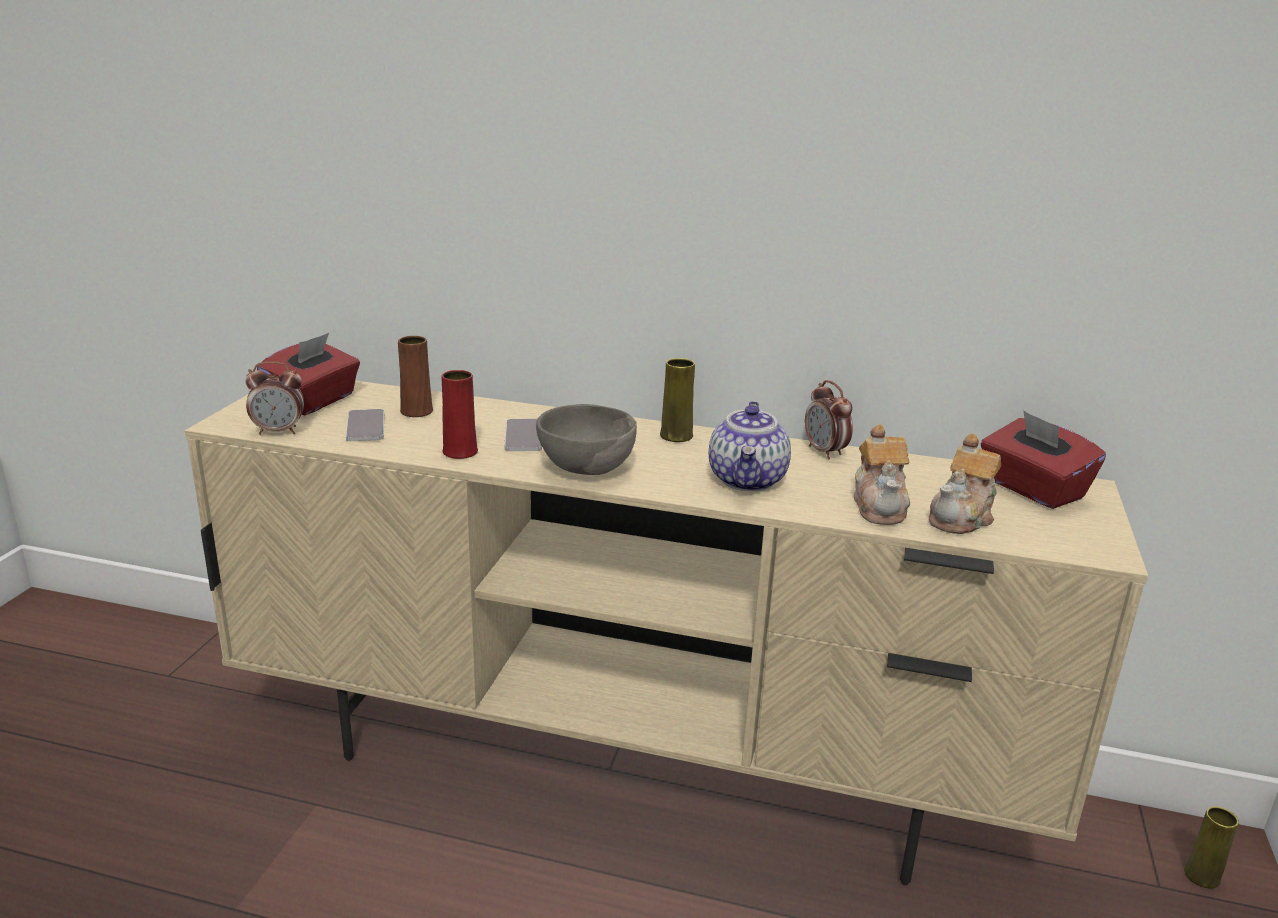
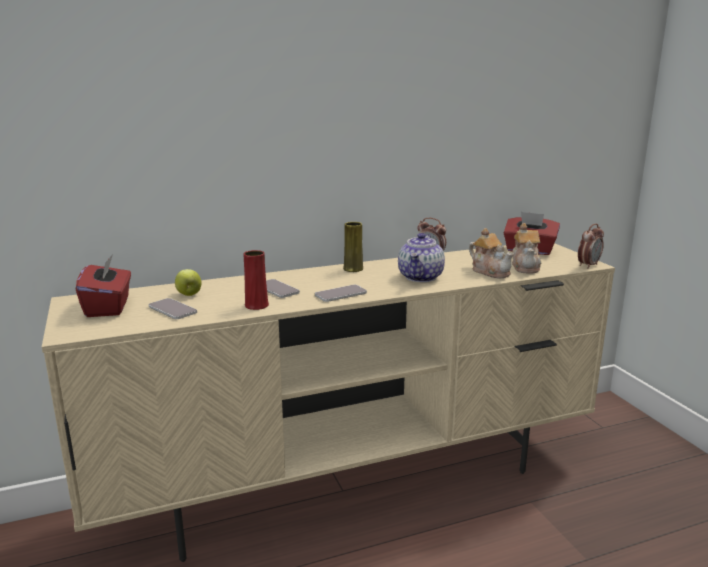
camera: 35 degrees left, 5 degrees down
(279, 431) = (118, 327): alarm clock -> alarm clock (588, 265)
(416, 411) = (189, 294): brown vase -> apple
(587, 470) = (340, 294): grey bowl -> phone
(748, 480) = (421, 277): teapot -> teapot turned 45 degrees clockwise
(1201, 876) = (610, 417): yellow vase -> none

